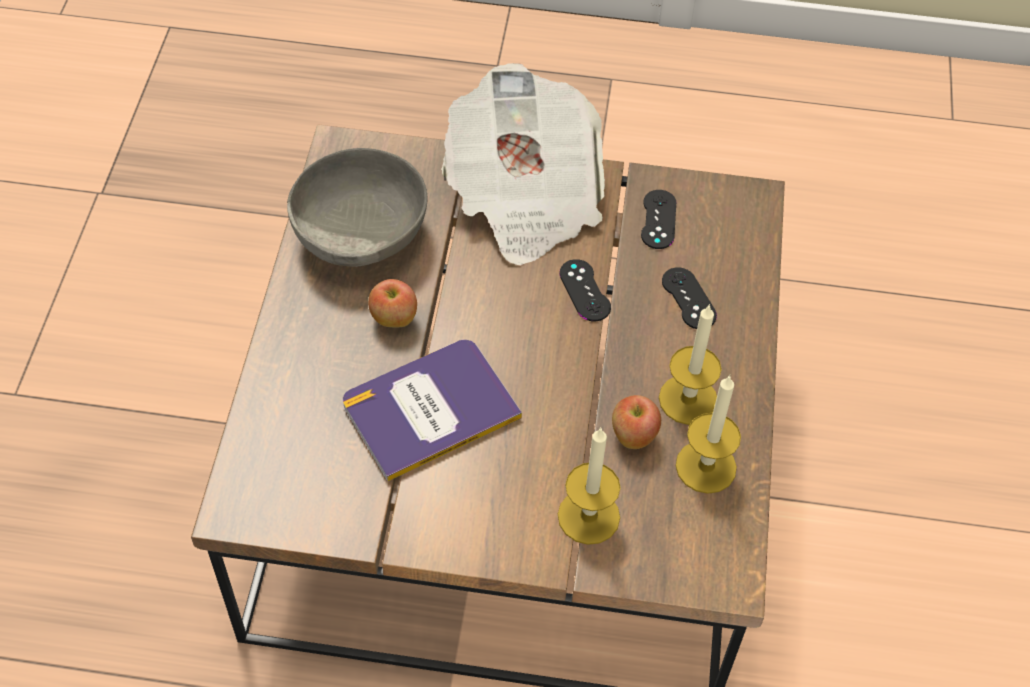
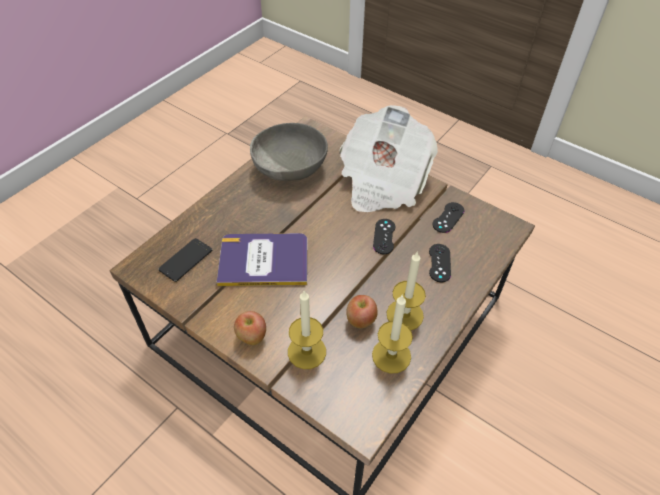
camera: 30 degrees right, 5 degrees down
(306, 463) = (186, 260): none -> phone
(394, 319) = (277, 211): apple -> apple (251, 337)

